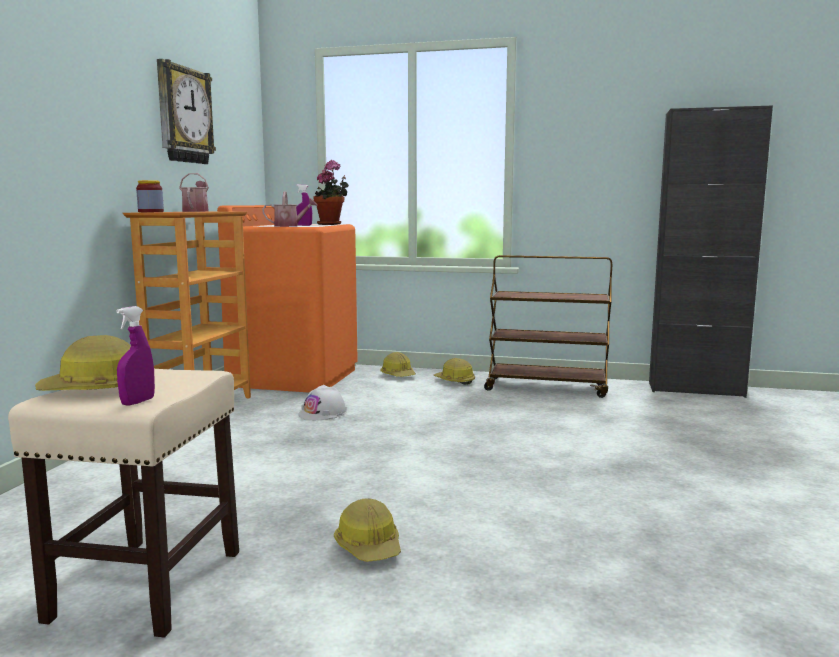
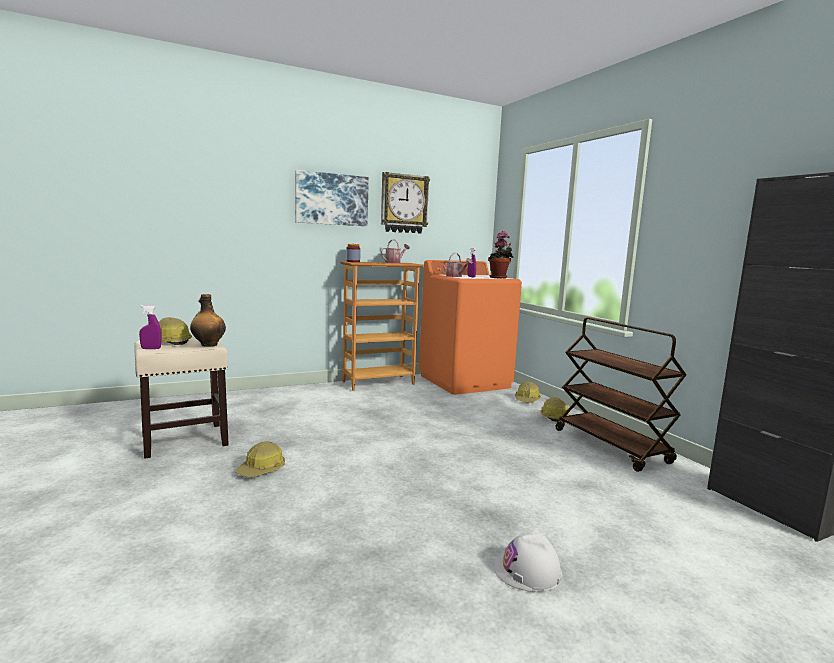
camera: 50 degrees right, 0 degrees up
(101, 99) = (331, 199): none -> picture
(194, 373) = (208, 345): none -> bottle
(323, 413) = (422, 405): white hard hat -> white hard hat (528, 571)

